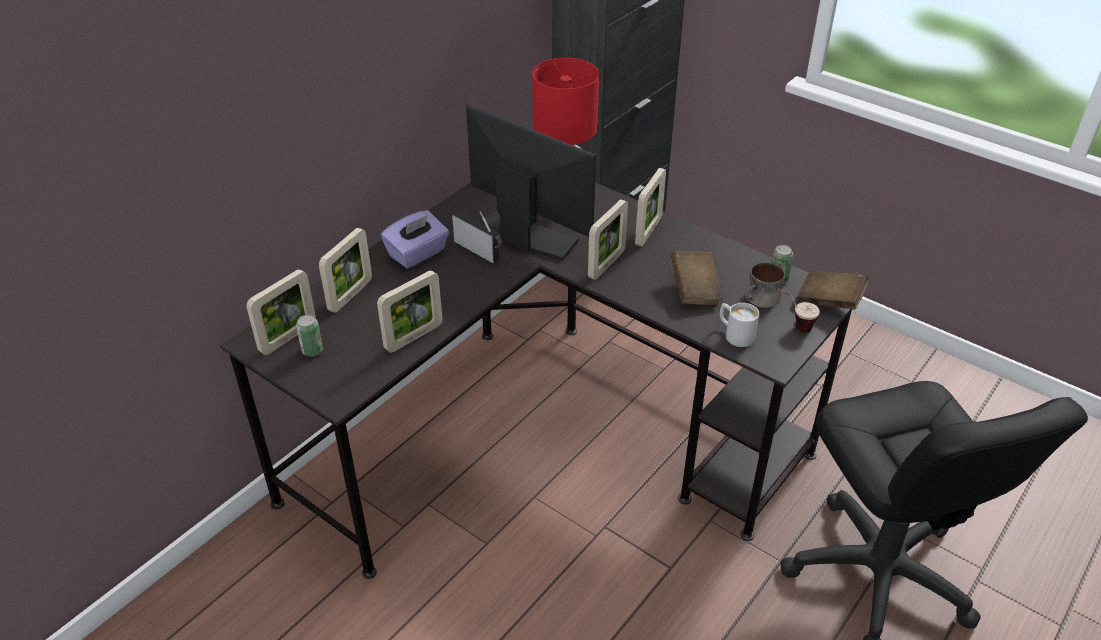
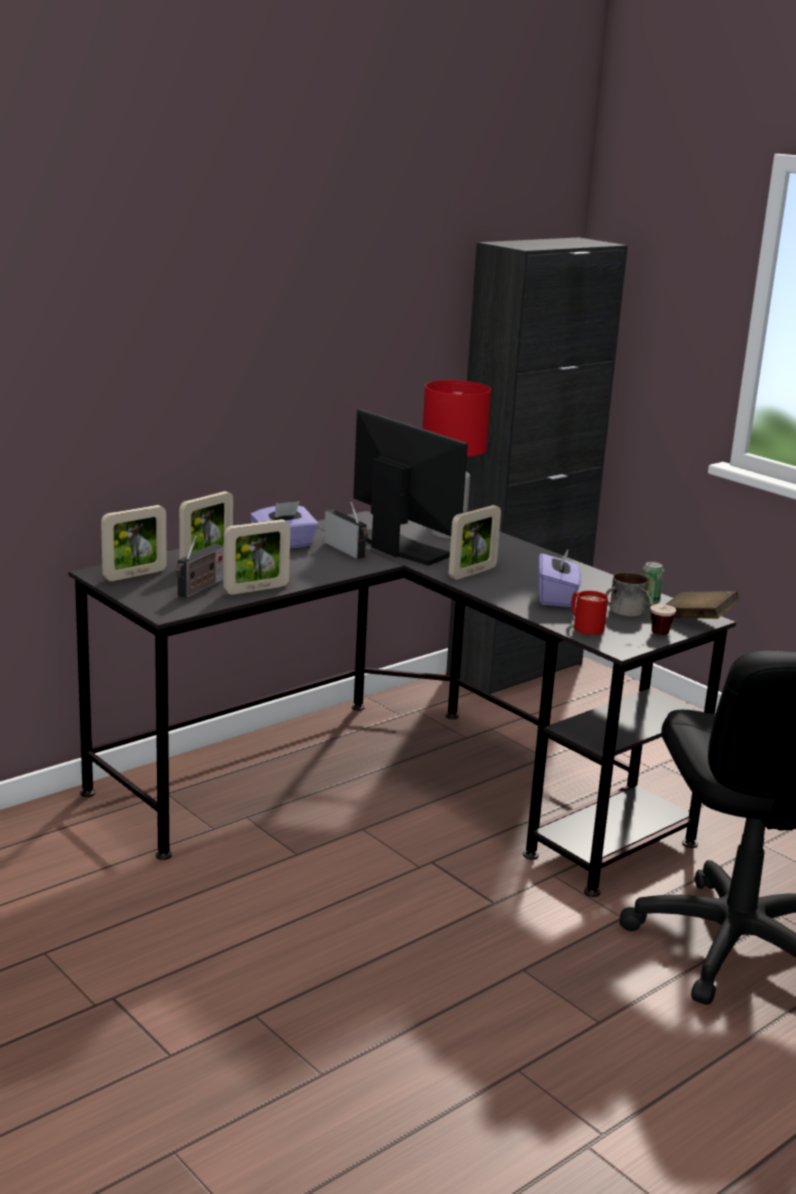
camera: 10 degrees right, 20 degrees down
(312, 350) = (154, 584): can -> none
(359, 349) = (200, 589): none -> radio
(648, 231) = (526, 559): picture frame -> none
(694, 290) = (556, 597): brown book -> purple tissue box
(734, 334) = (584, 626): white mug -> red mug

